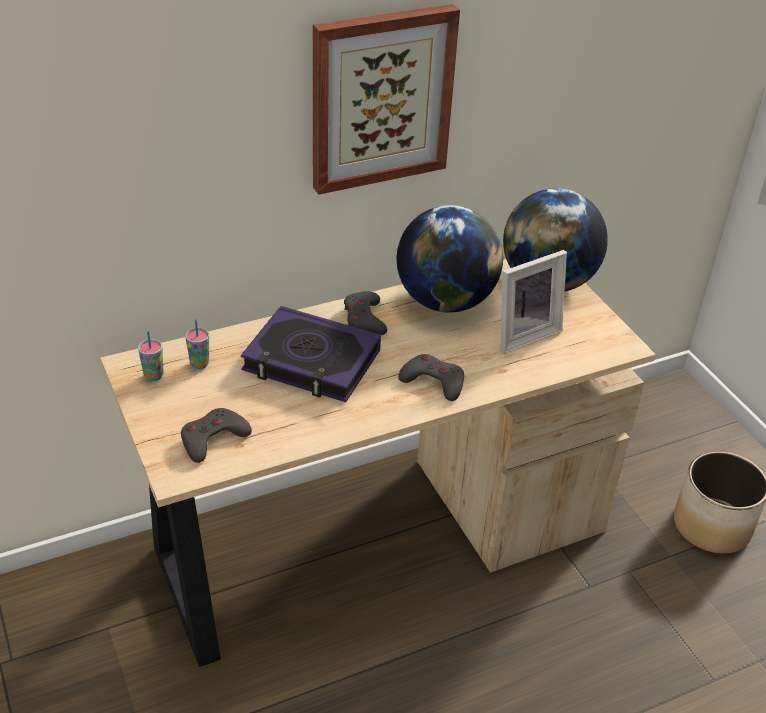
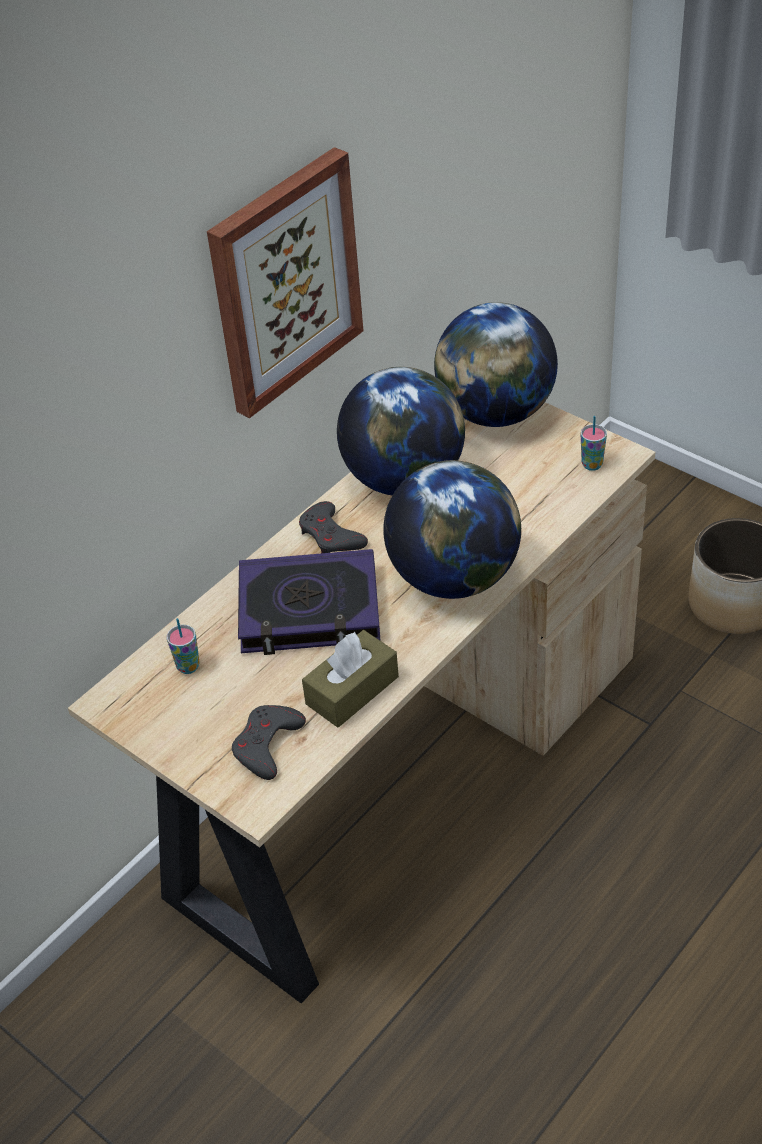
camera: 20 degrees left, 5 degrees up
(153, 376) = (146, 703): cup -> cup (592, 465)
(301, 427) = (352, 690): none -> brown tissue box
(433, 381) = (454, 578): grey game controller -> globe
(523, 334) = (510, 484): picture frame -> none

